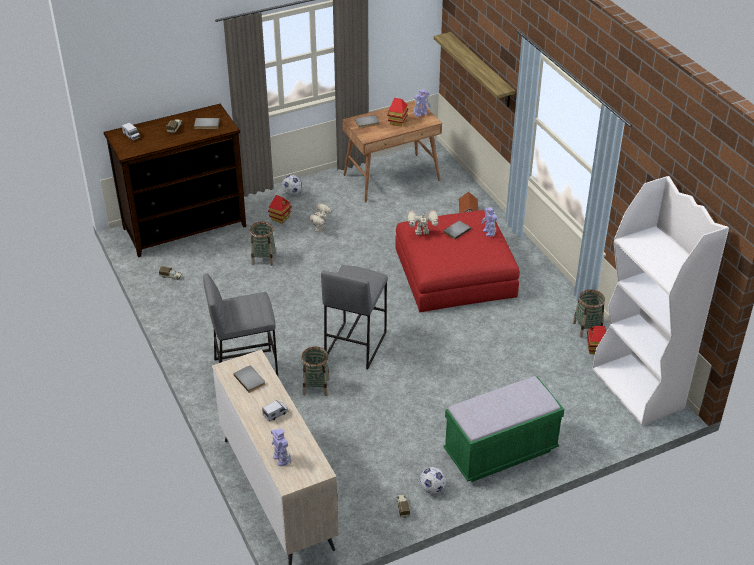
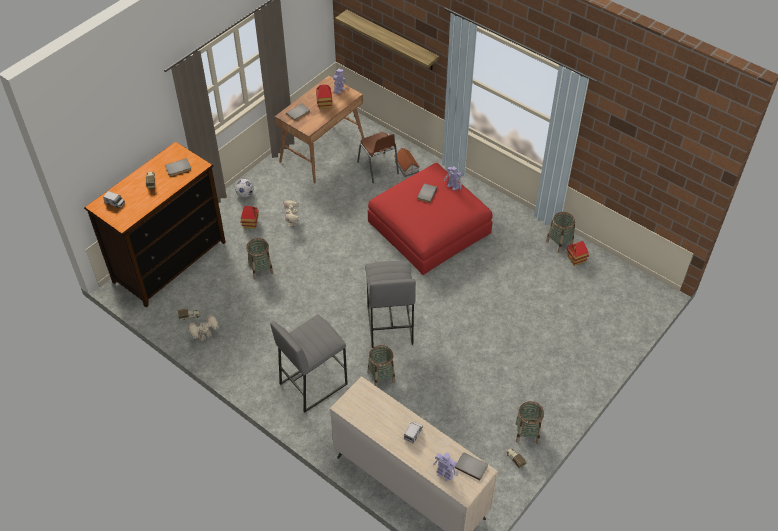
camera: 25 degrees left, 10 degrees up
(250, 379) = (371, 409): grey book -> grey book (471, 466)
(422, 233) = (400, 205): toy robot -> toy robot (206, 337)
(432, 488) = (527, 433): football -> basket
(438, 207) = (378, 168): none -> brown chair
(500, 451) = (558, 379): green bench -> none
(638, 389) = (626, 284): white bookcase -> none

